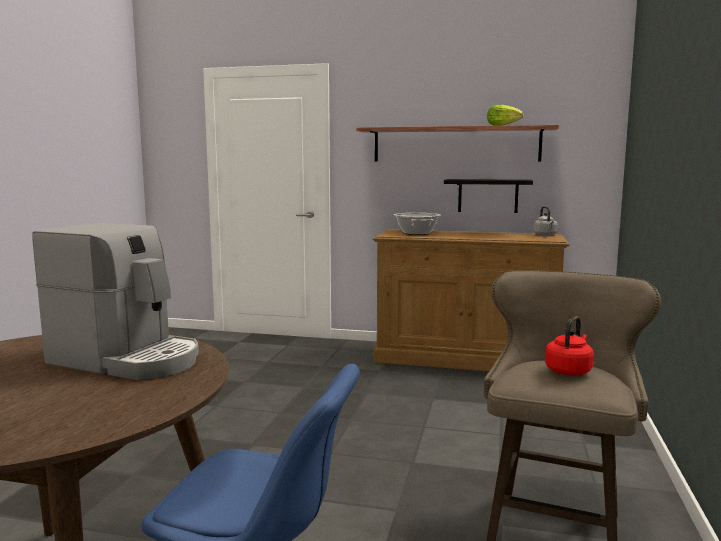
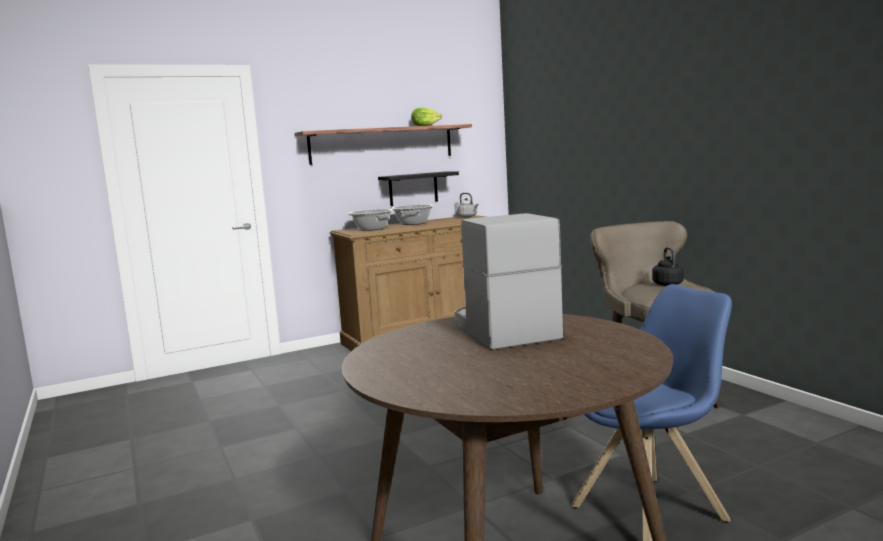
camera: 40 degrees left, 0 degrees up
(128, 360) = (503, 330): coffee machine -> coffee machine turned 90 degrees counterclockwise
(469, 234) = (413, 223): none -> cooking pot
(569, 371) = (667, 284): red kettle -> black kettle

